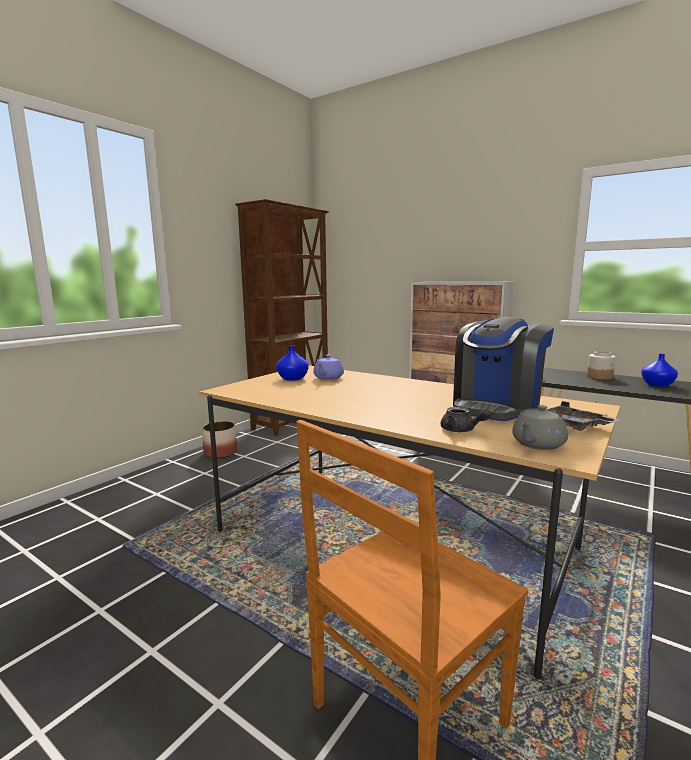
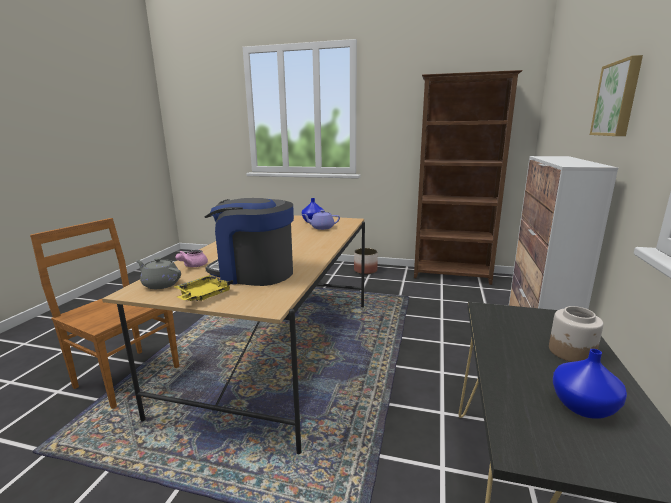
camera: 70 degrees right, 5 degrees up
(461, 430) = (192, 266): grey teapot -> pink teapot
(482, 241) = (618, 99): none -> picture
(573, 426) = (203, 295): grey tray -> yellow tray

